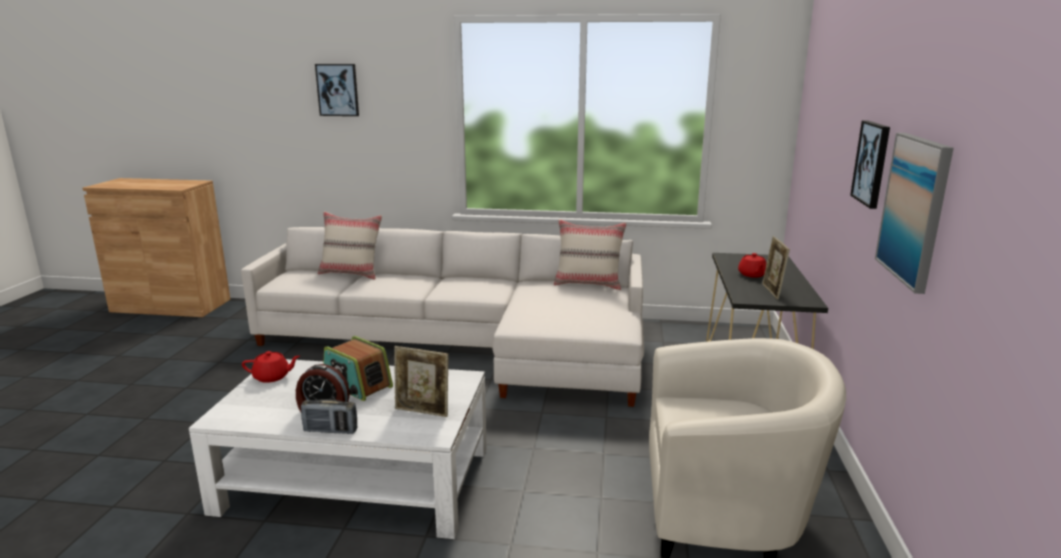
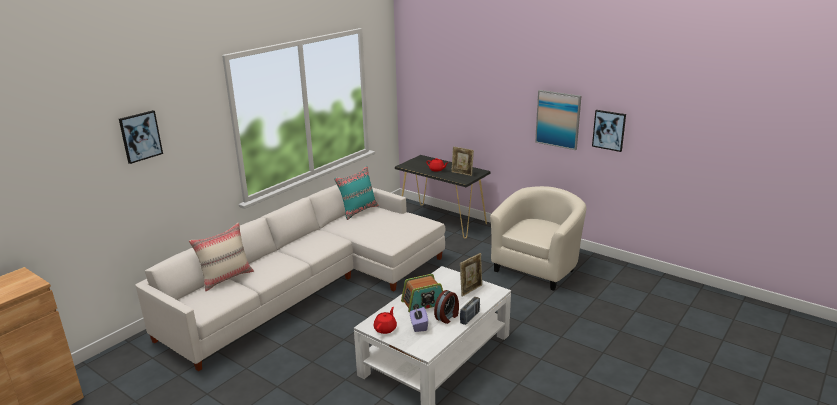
camera: 60 degrees left, 5 degrees up
(288, 397) = (418, 326): none -> purple tissue box
(588, 284) = (358, 211): beige pillow -> turquoise pillow
(872, 163) = (511, 102): picture -> picture (609, 130)

